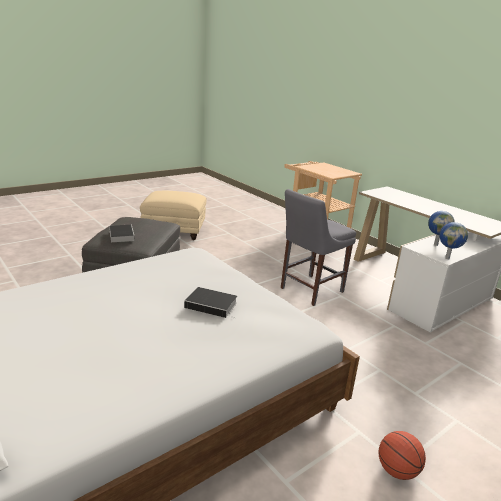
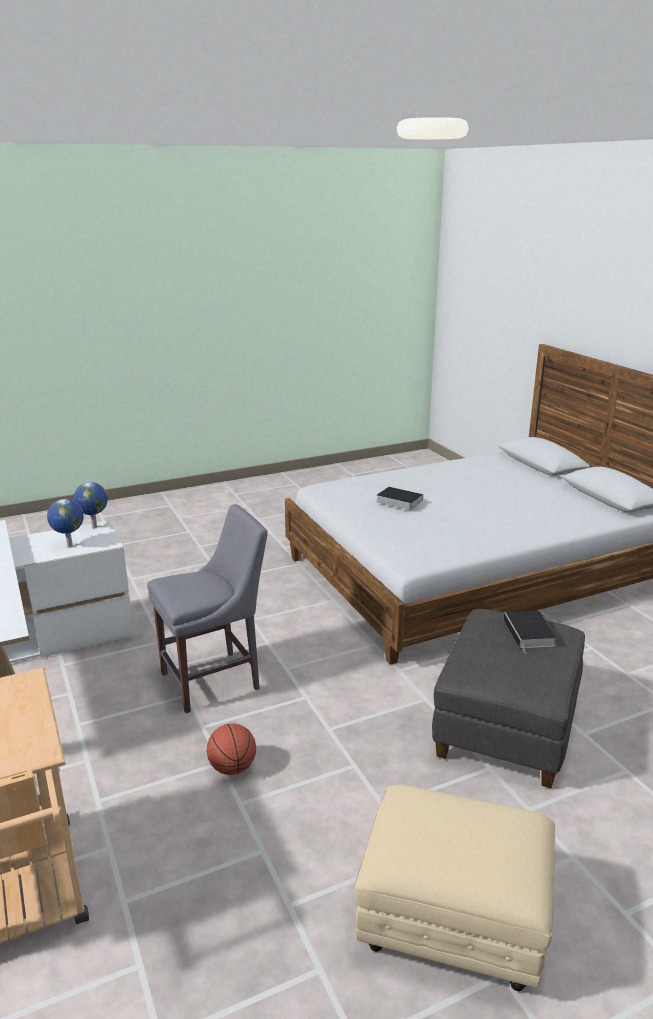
camera: 165 degrees left, 0 degrees up
(397, 471) = (275, 531): basketball -> basketball (232, 768)

